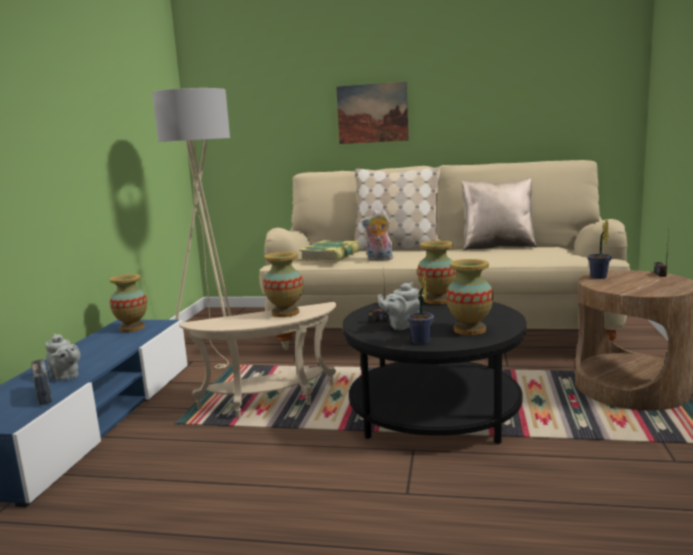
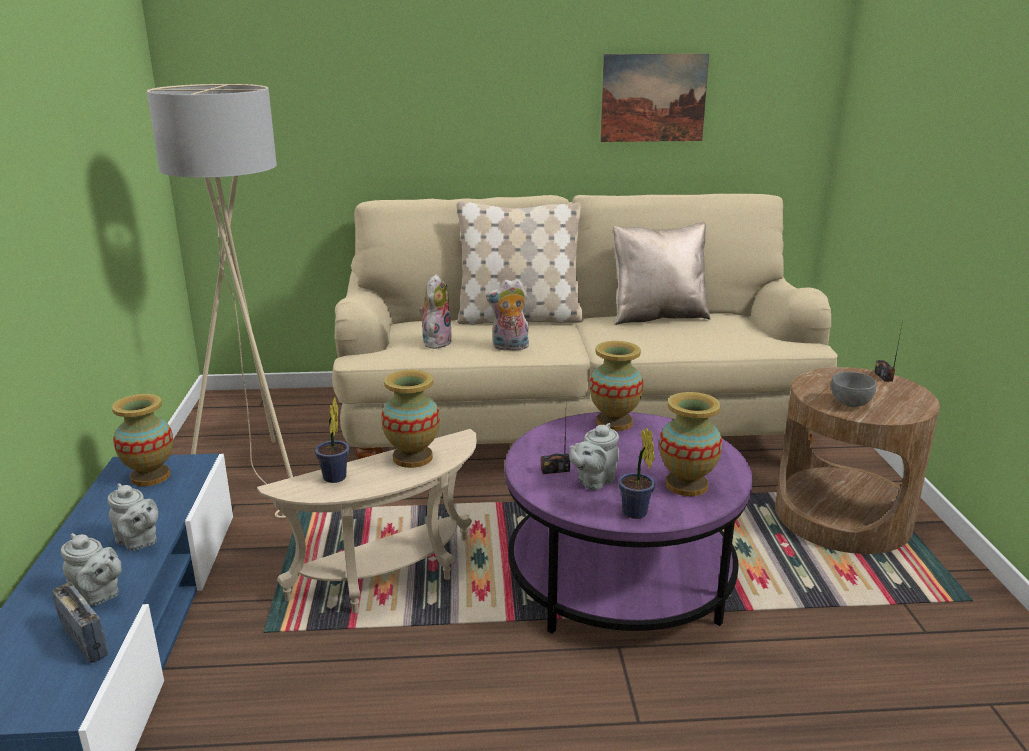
camera: 15 degrees left, 10 degrees up
(105, 355) = (138, 542): none -> grey teapot
(331, 257) = (436, 342): book -> plush toy
(372, 113) = (468, 106): picture -> picture (653, 98)
(434, 411) = (620, 575): black coffee table -> purple coffee table
(598, 277) = (815, 384): potted plant -> potted plant (334, 479)
(621, 286) = (850, 404): none -> grey bowl

